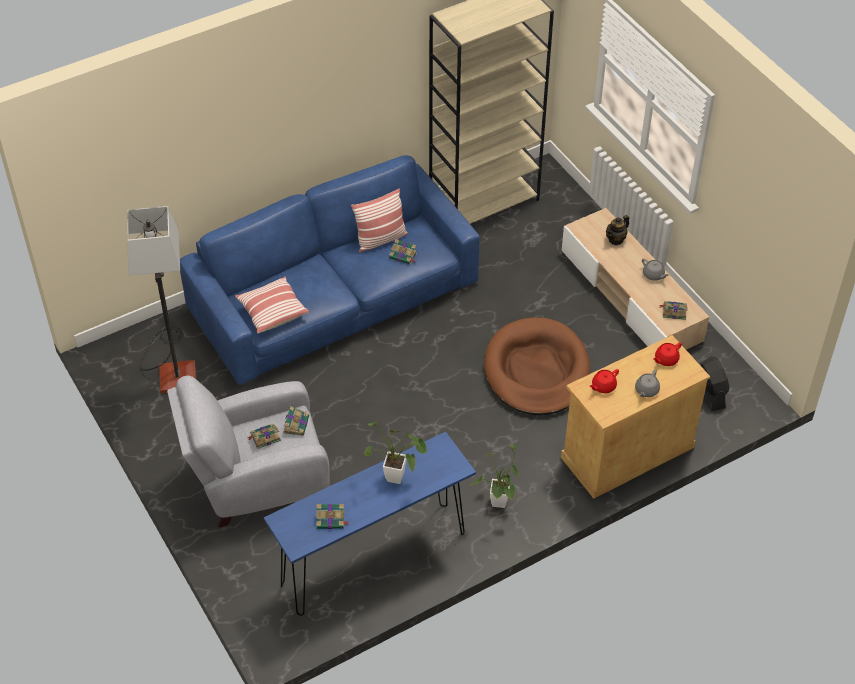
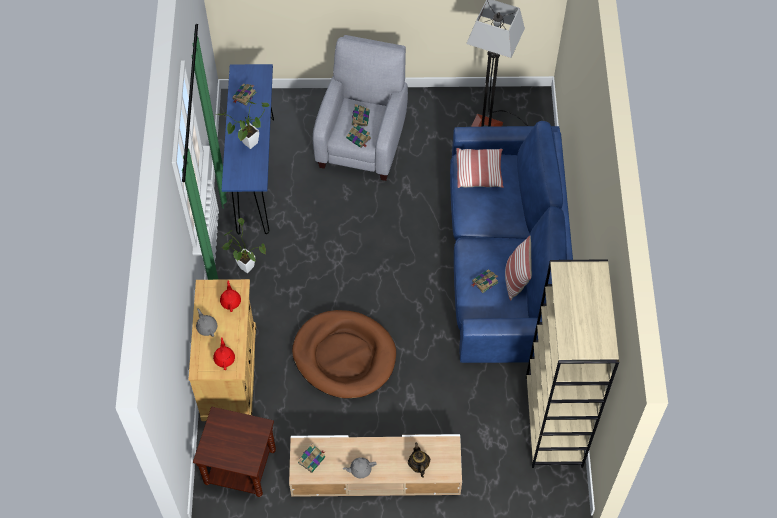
camera: 120 degrees right, 10 degrees up
(709, 393) = (241, 466): black fan -> brown side table

